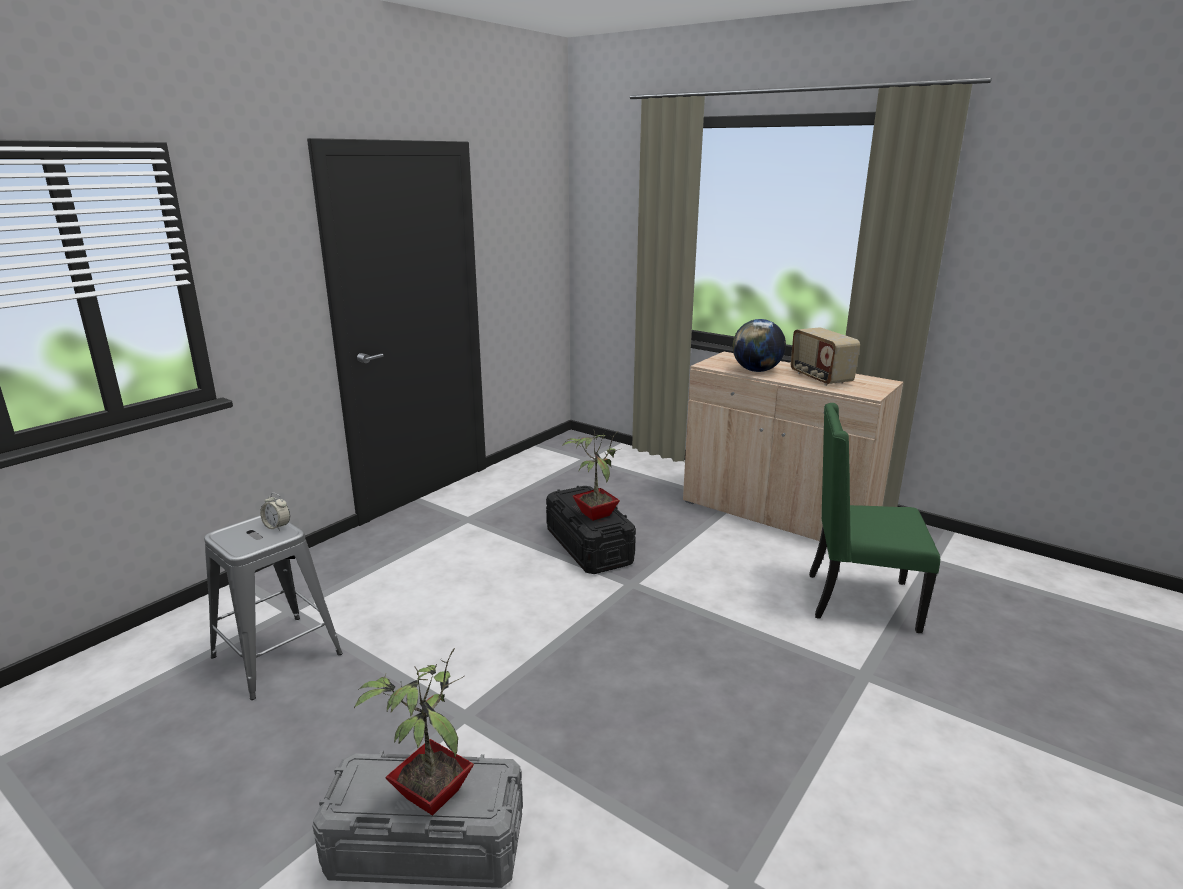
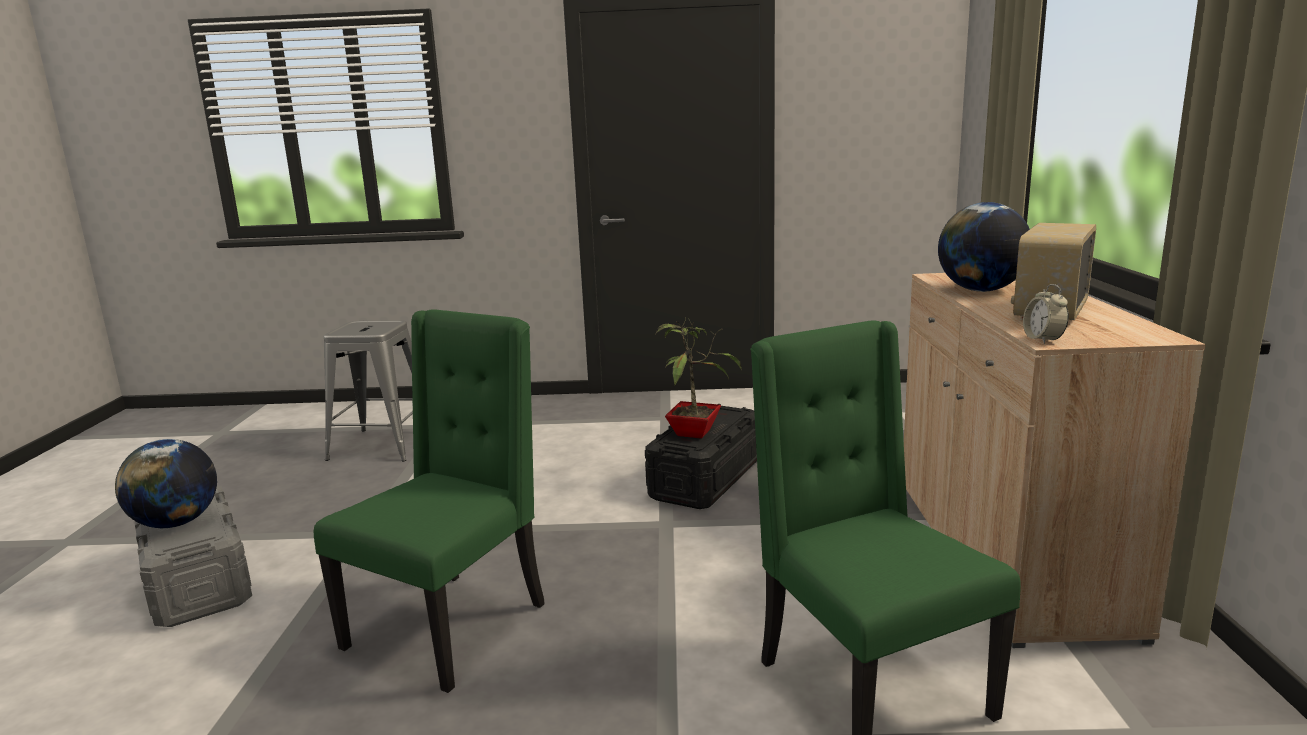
camera: 55 degrees right, 5 degrees down
(277, 527) = (382, 327): alarm clock -> alarm clock (1043, 340)
(430, 794) = (176, 523): potted plant -> globe
(671, 712) = (451, 625): none -> green chair

